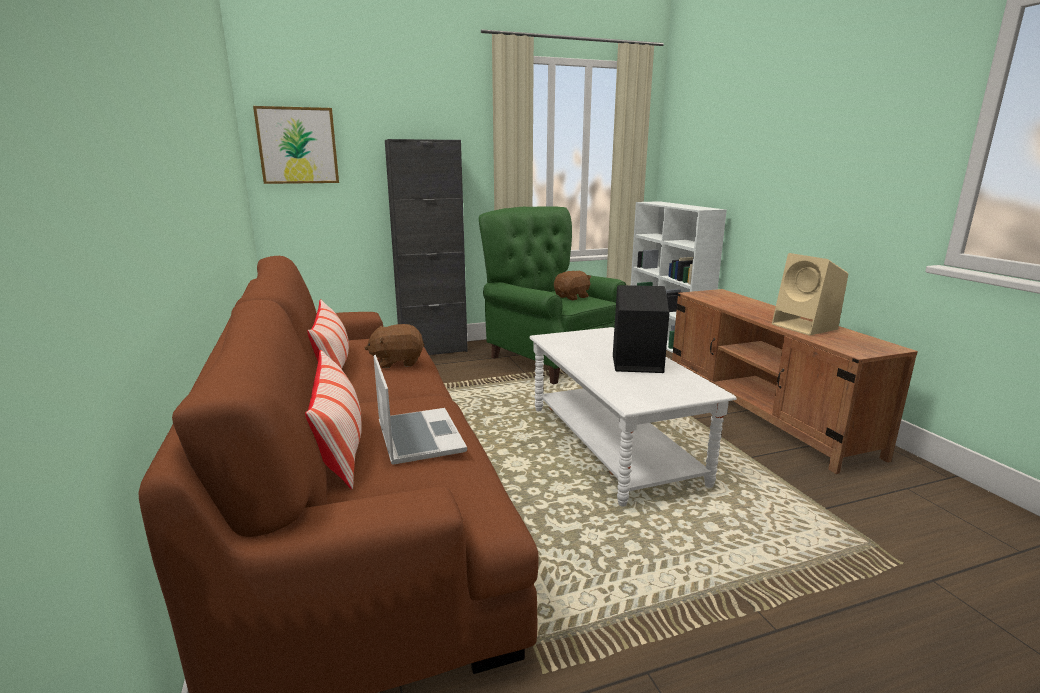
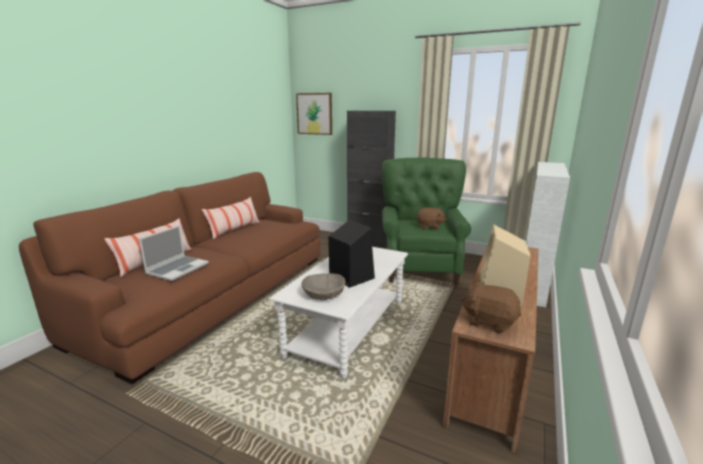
camera: 45 degrees right, 0 degrees up
(397, 362) = (257, 236): brown plush toy -> brown plush toy (489, 321)
(661, 387) = (323, 294): none -> beige bowl

